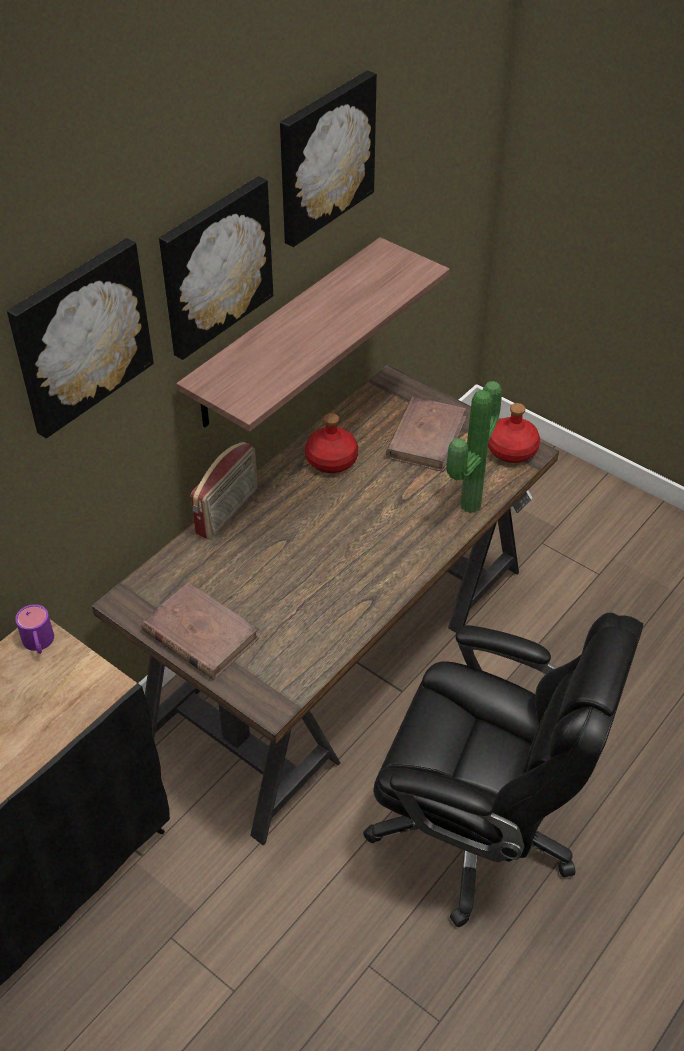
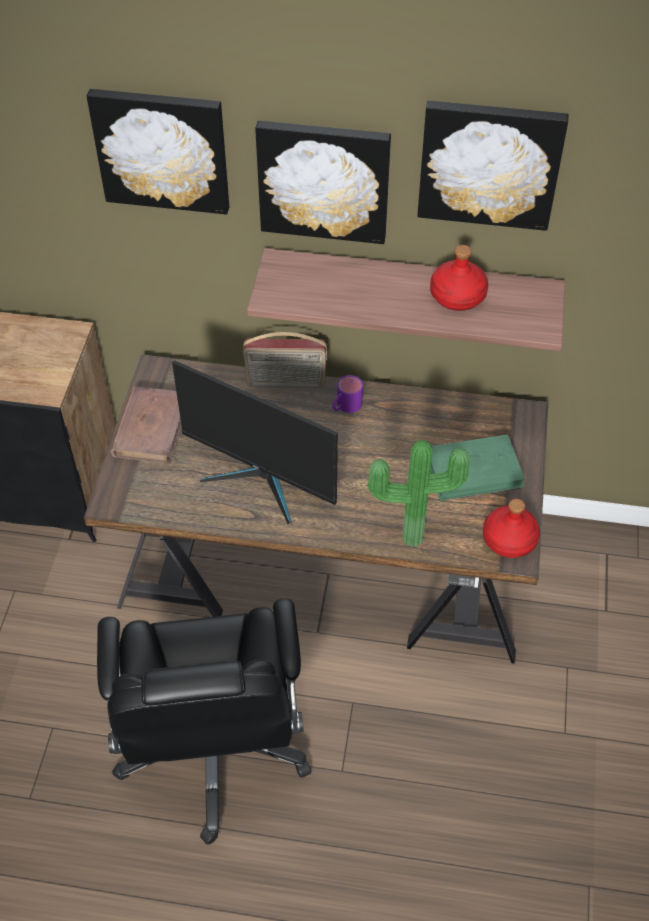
camera: 60 degrees right, 5 degrees up
(39, 644) = (63, 338): purple mug -> purple mug (345, 406)
(331, 460) = (393, 419): red bottle -> red bottle (456, 296)
(332, 577) = (261, 480): none -> monitor
(426, 437) = (474, 470): brown book -> green book

